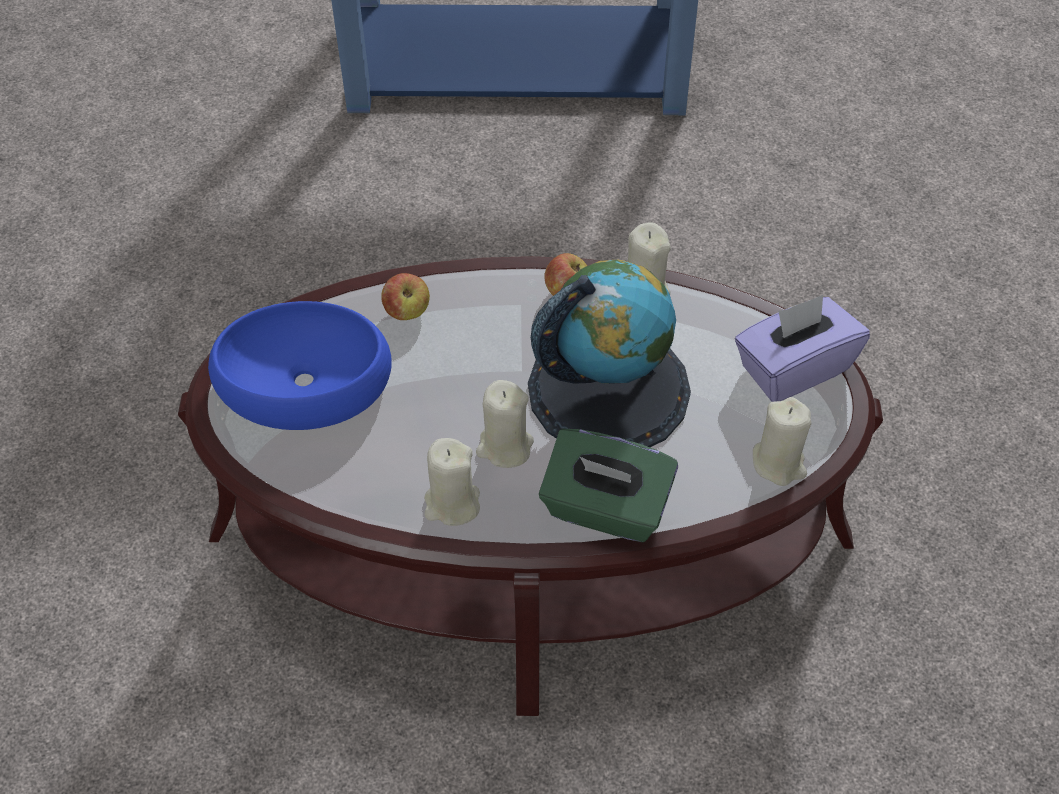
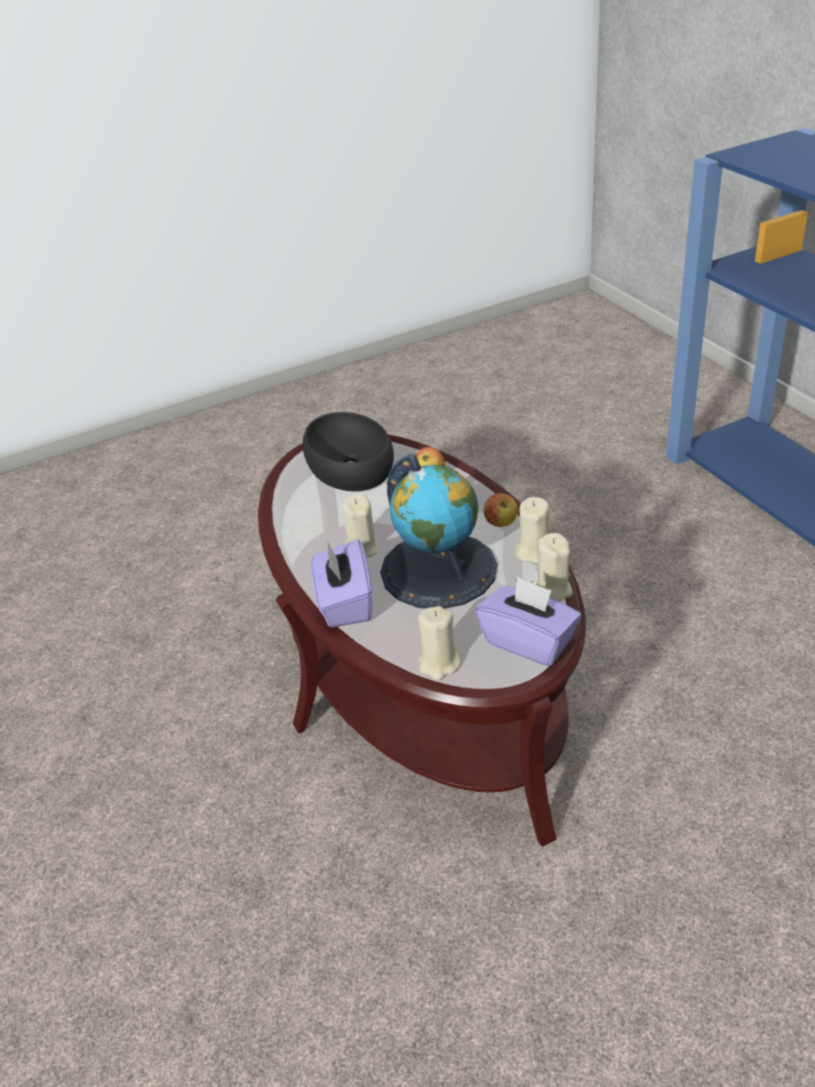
camera: 65 degrees right, 15 degrees down
(305, 380) = (351, 465): blue bowl -> black bowl
(452, 504) = (306, 546): beige candle -> beige candle (552, 590)
(605, 509) = (344, 603): green tissue box -> purple tissue box

